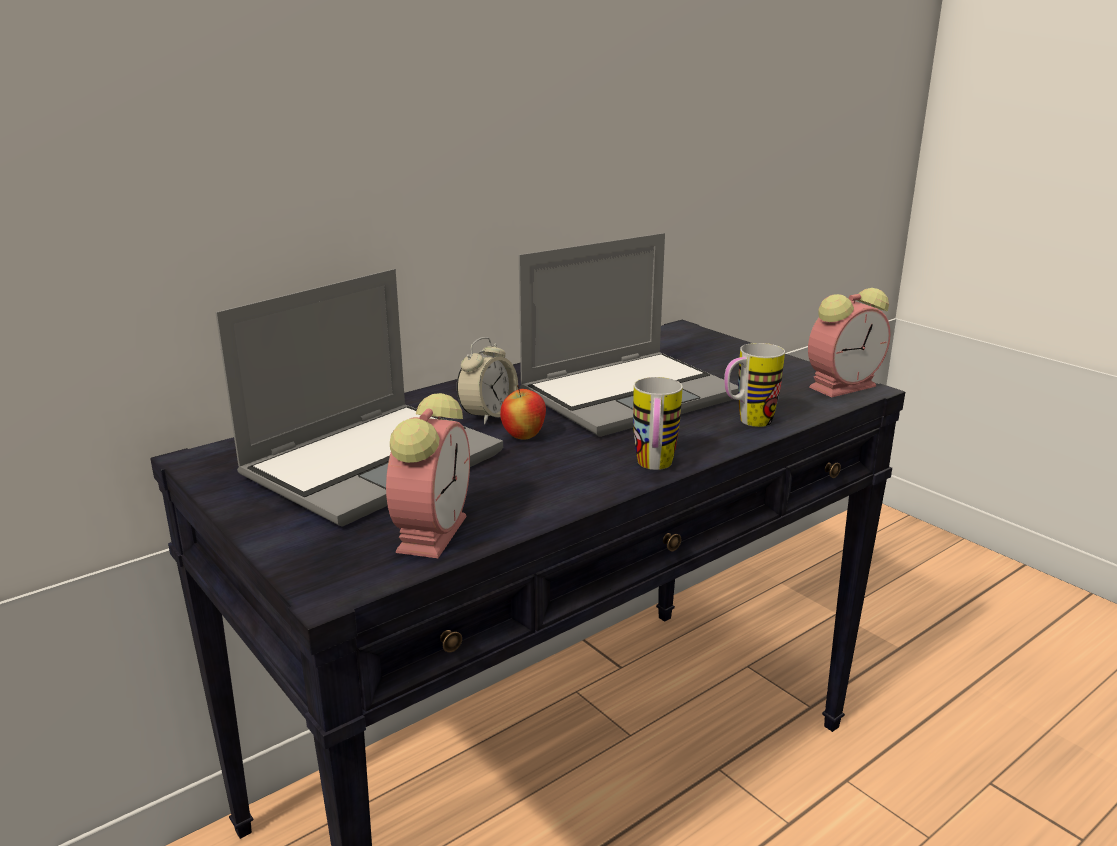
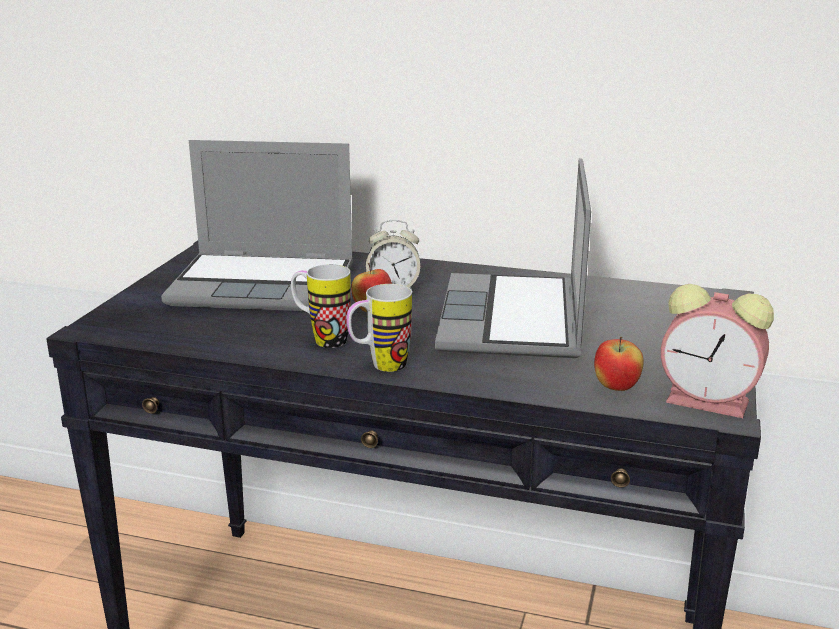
camera: 55 degrees right, 0 degrees up
(432, 531) = (189, 330): alarm clock -> none
(629, 395) = (514, 320): laptop -> laptop turned 75 degrees clockwise
(747, 423) = (531, 379): mug -> mug (321, 339)
(793, 403) = (616, 388): none -> apple

